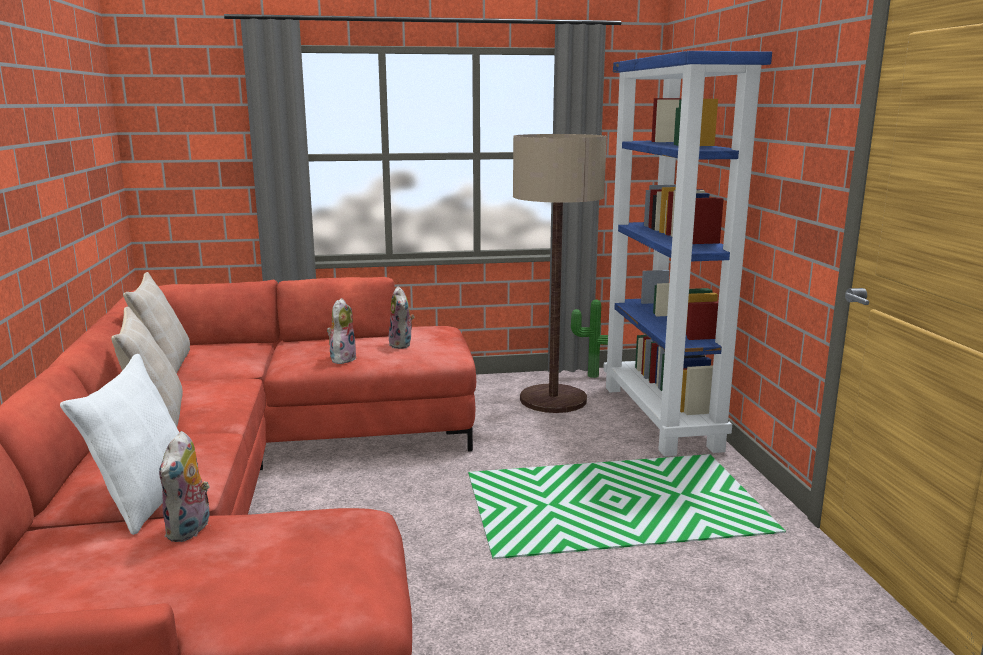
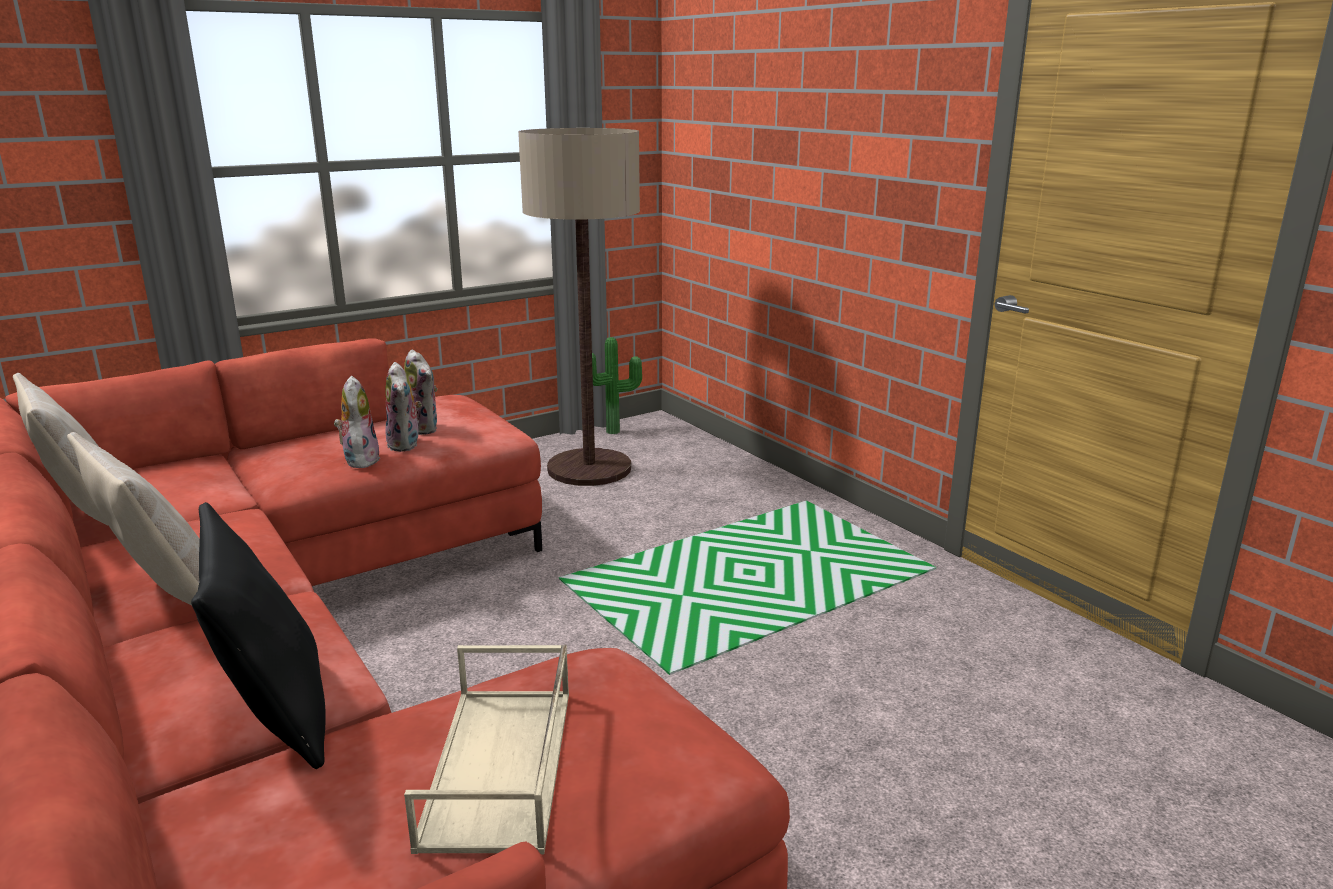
camera: 25 degrees left, 5 degrees up
(145, 497) = (276, 713): white pillow -> black pillow
(190, 530) = (395, 739): plush toy -> plush toy (406, 444)
(229, 564) = (501, 767): none -> beige tray
(661, 417) = (725, 468): blue bookcase -> none

